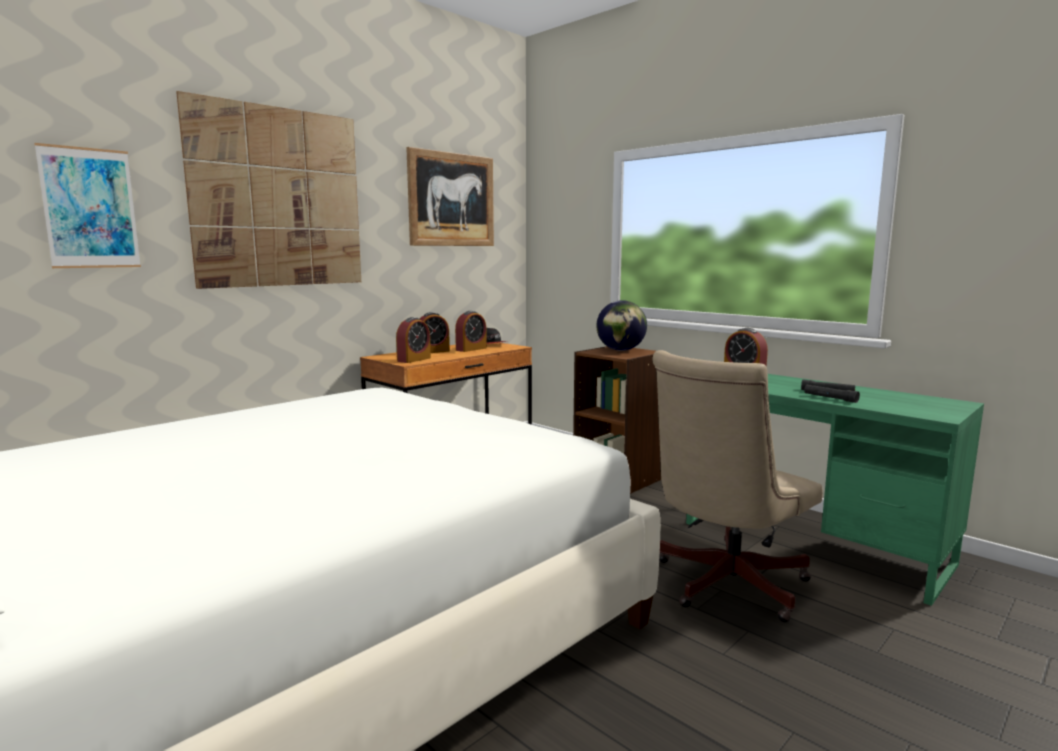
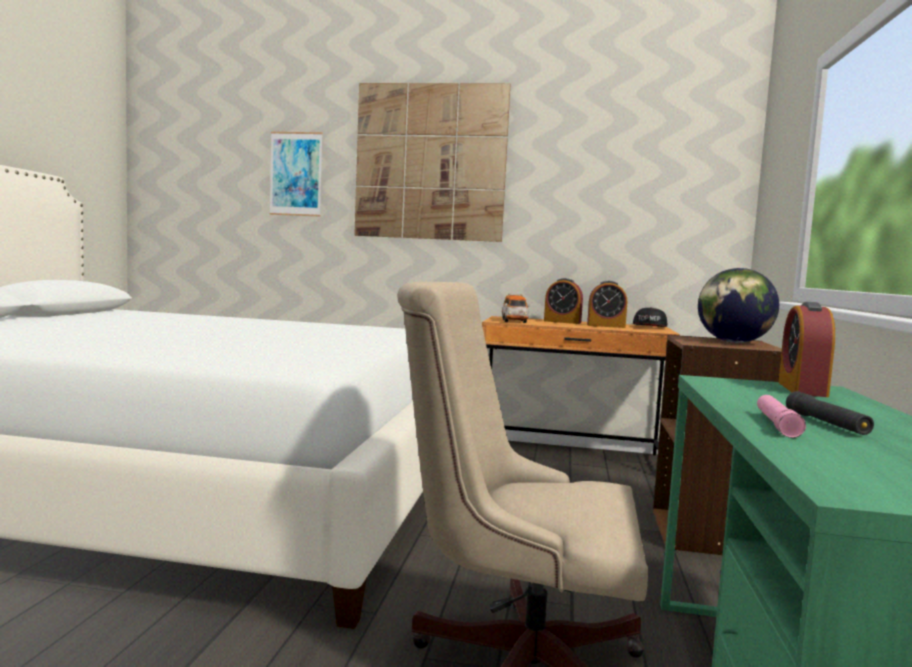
camera: 55 degrees right, 5 degrees down
(414, 359) = (514, 321): alarm clock -> toy car
(451, 200) = (630, 157): picture -> none
(830, 398) = (777, 424): black flashlight -> pink flashlight

